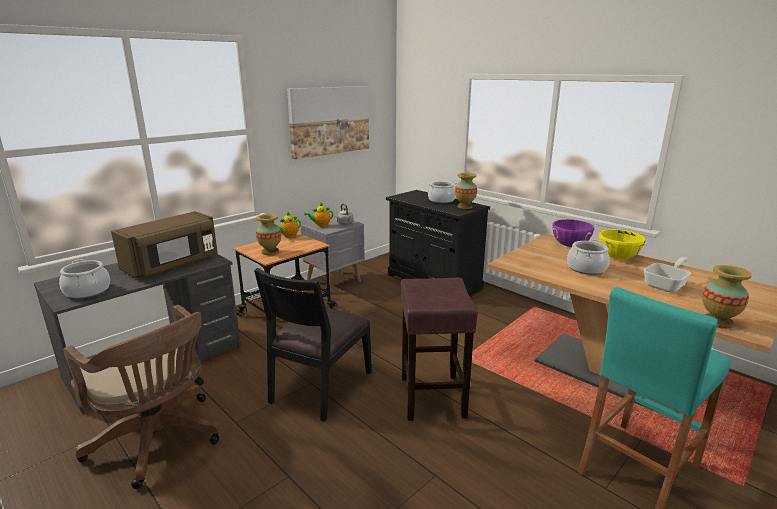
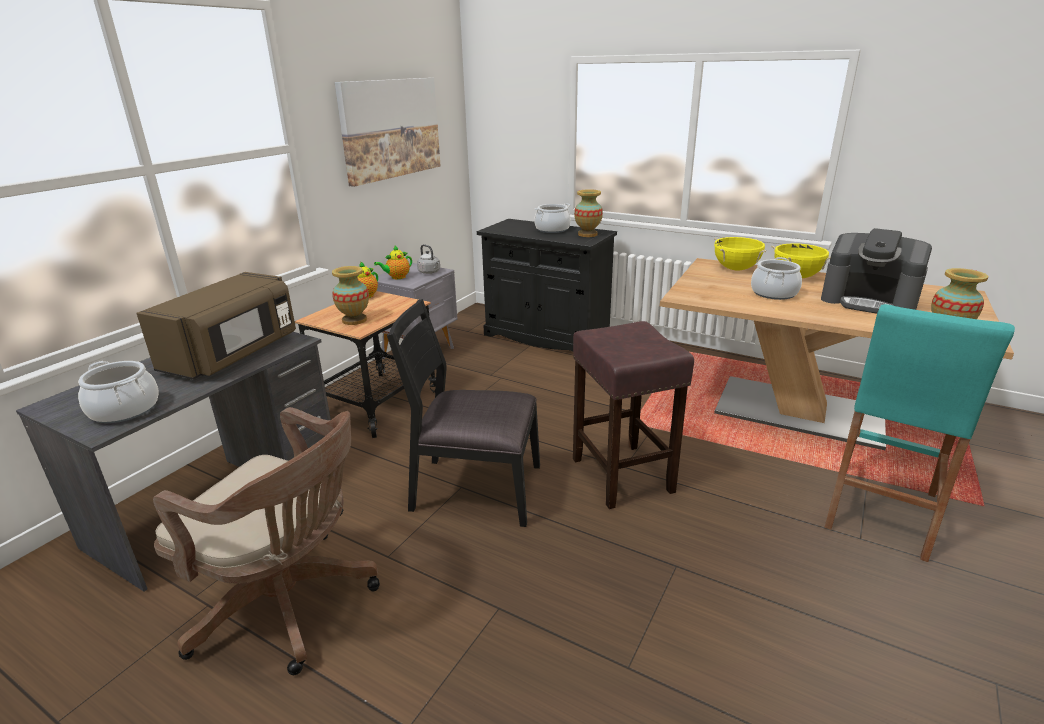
camera: 15 degrees left, 5 degrees up
(319, 386) = (475, 489): black chair -> black chair turned 90 degrees clockwise
(570, 245) = (735, 269): purple cooking pot -> yellow cooking pot
(666, 285) = (869, 301): frying pan -> coffee machine

